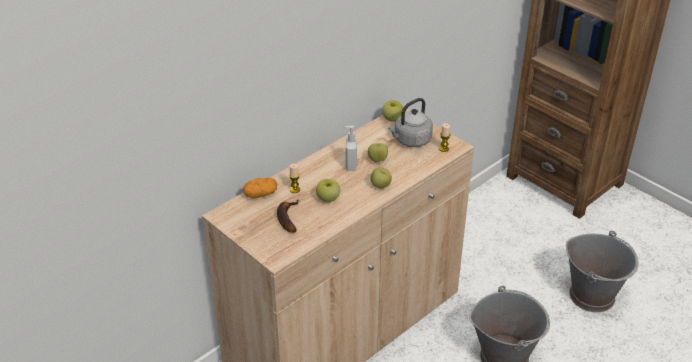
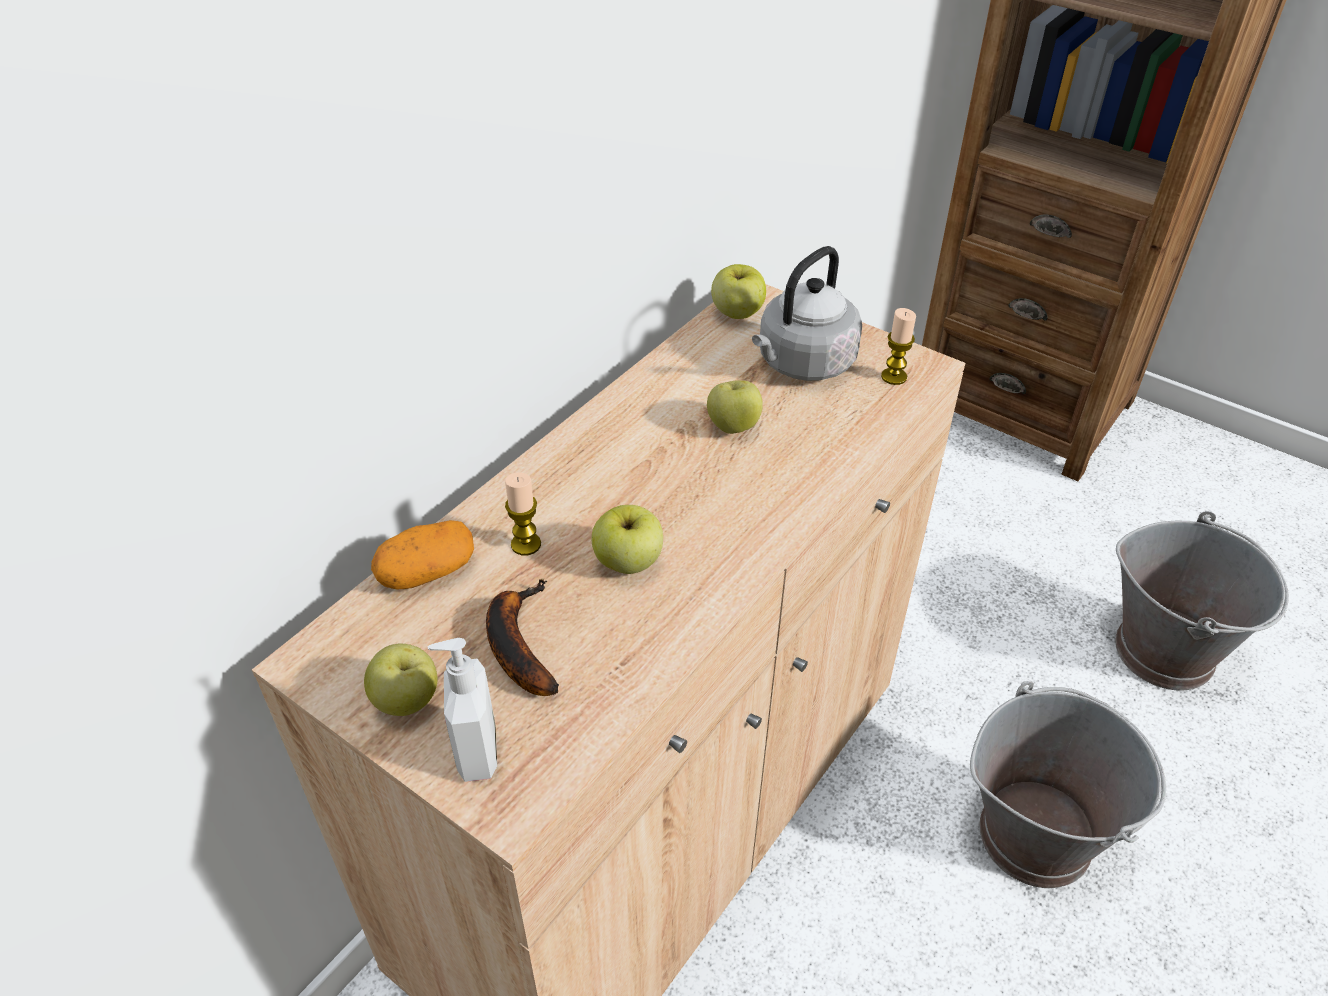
camera: 10 degrees left, 5 degrees up
(350, 166) = (665, 452): soap dispenser -> soap dispenser (475, 752)
(380, 186) = (765, 502): apple -> apple (407, 701)

